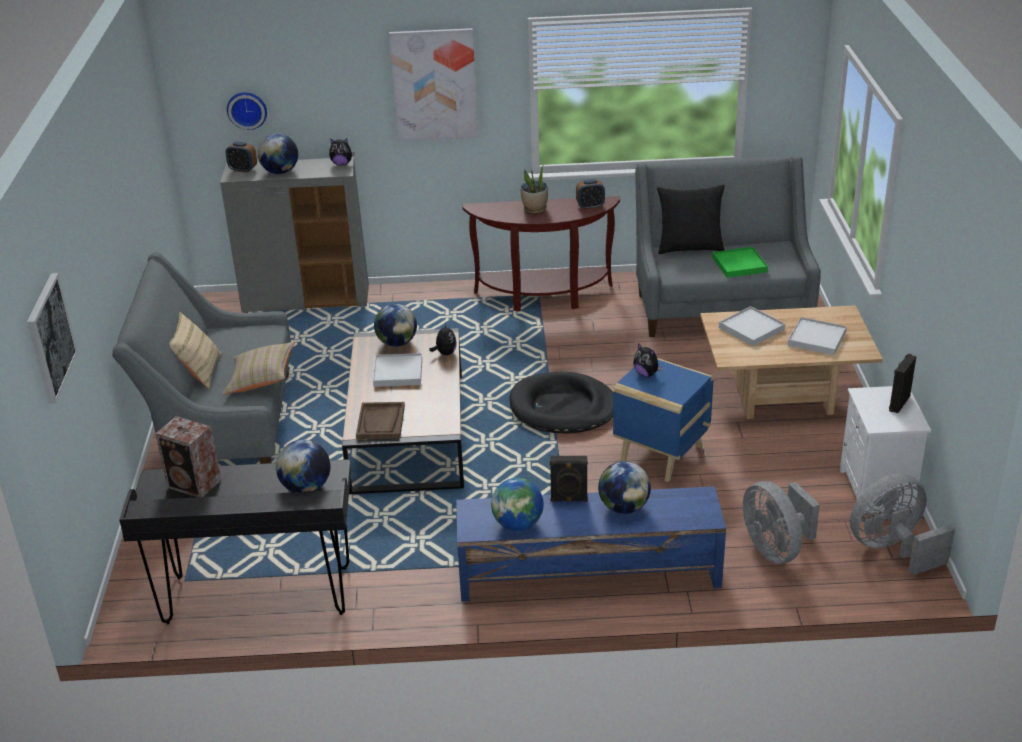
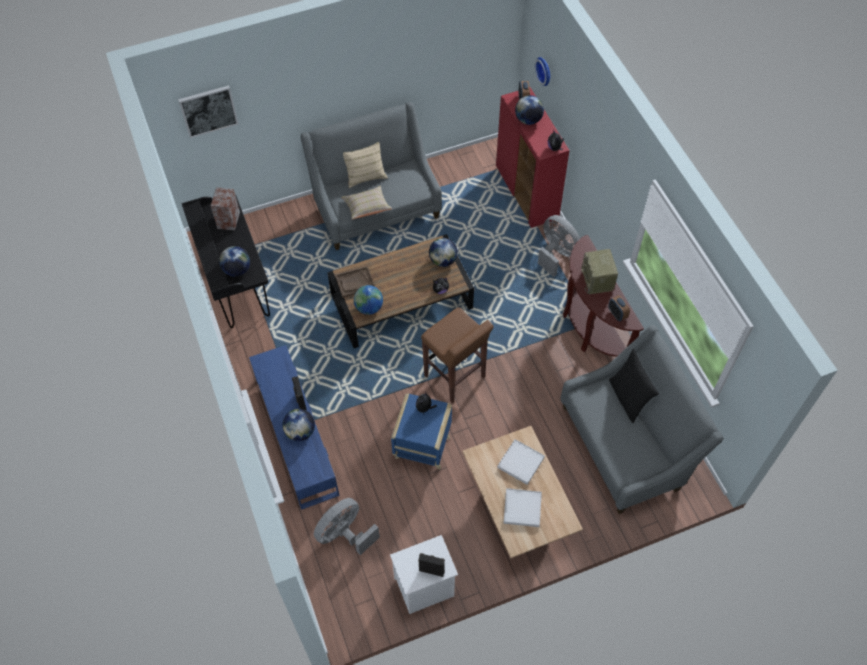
camera: 70 degrees right, 25 degrees up
(307, 300) = (527, 193): grey cabinet -> red cabinet
(398, 372) = (410, 273): white tray -> none
(434, 84) = (609, 159): picture -> none
(518, 524) = (271, 382): globe -> globe (369, 308)
(535, 209) = (597, 280): potted plant -> radio
(562, 408) = (455, 377): black dog bed -> brown stool
(739, 265) = (615, 437): green tray -> none
(892, 549) = (364, 604): grey fan -> grey fan (556, 254)

